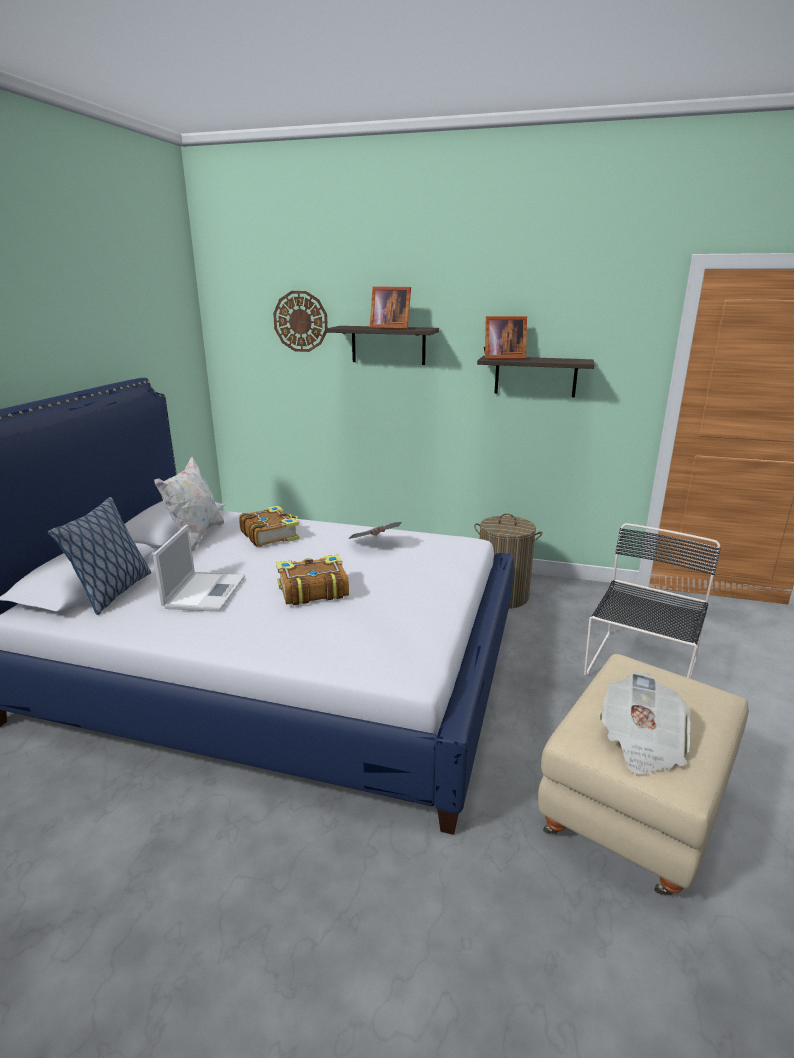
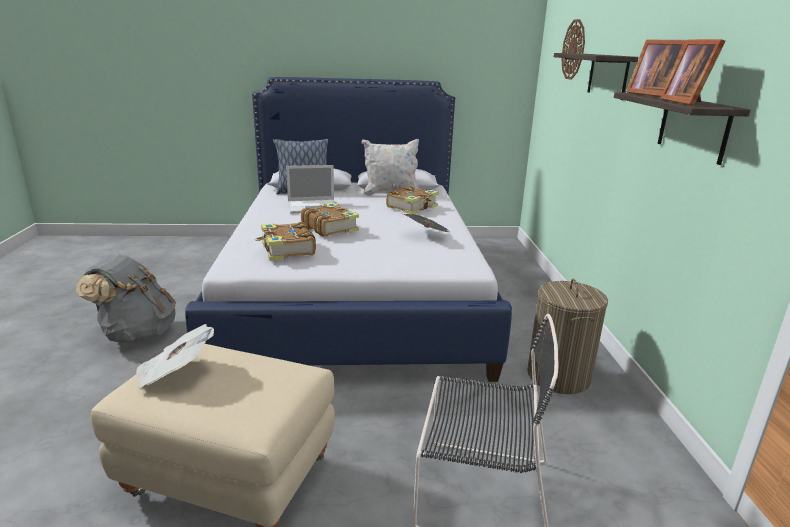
camera: 70 degrees right, 0 degrees up
(259, 928) = (136, 334): none -> grey backpack
(380, 625) = (287, 250): none -> book
(389, 328) = (592, 54): picture frame -> picture frame (687, 102)

